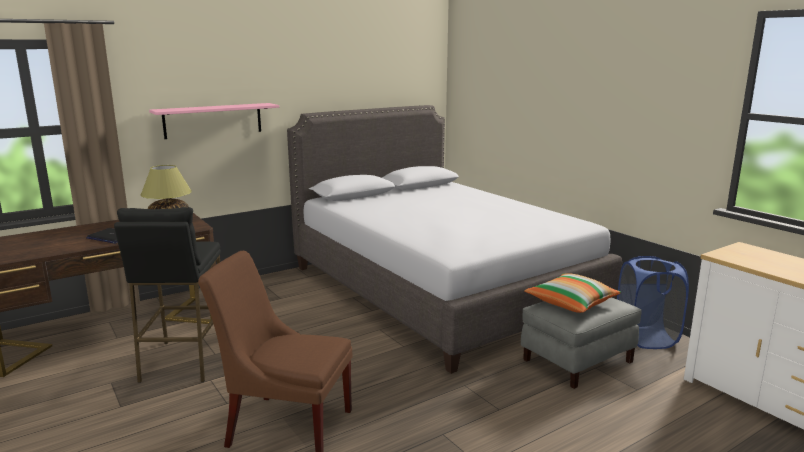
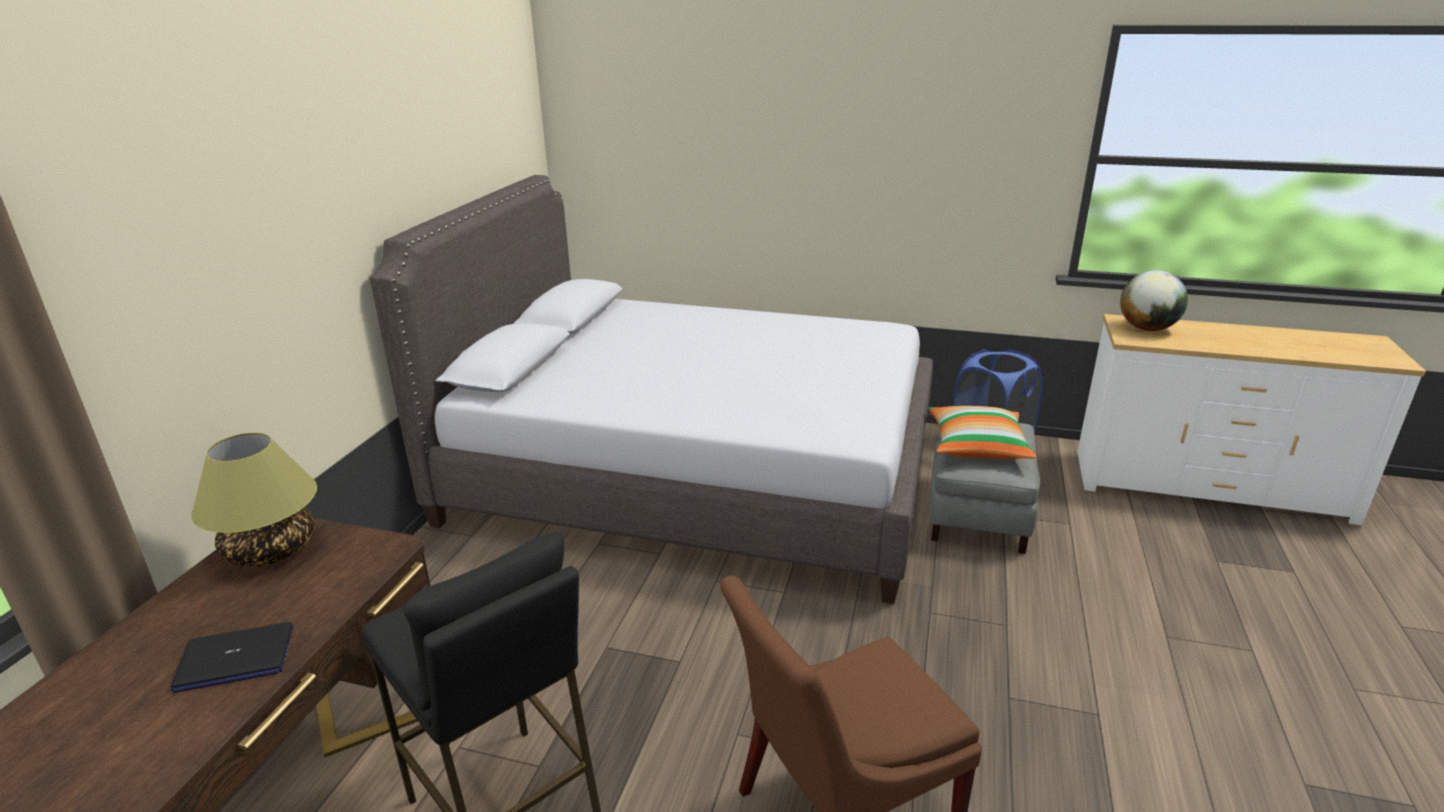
camera: 40 degrees left, 10 degrees up
(213, 120) = (246, 300): pink shelf -> none
(753, 254) = (1147, 328): none -> globe

